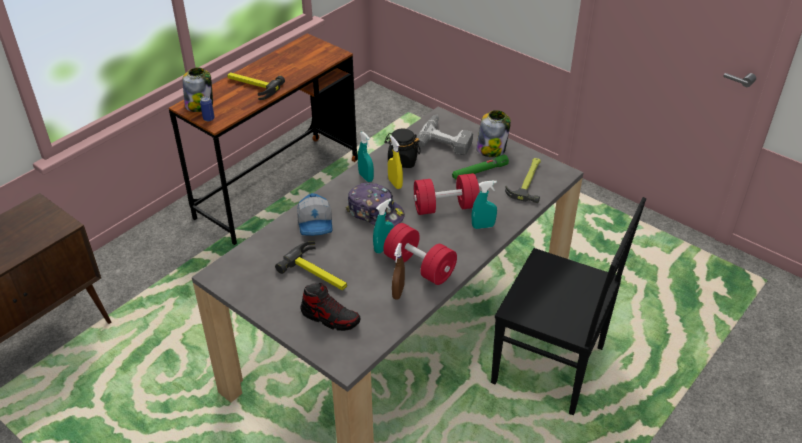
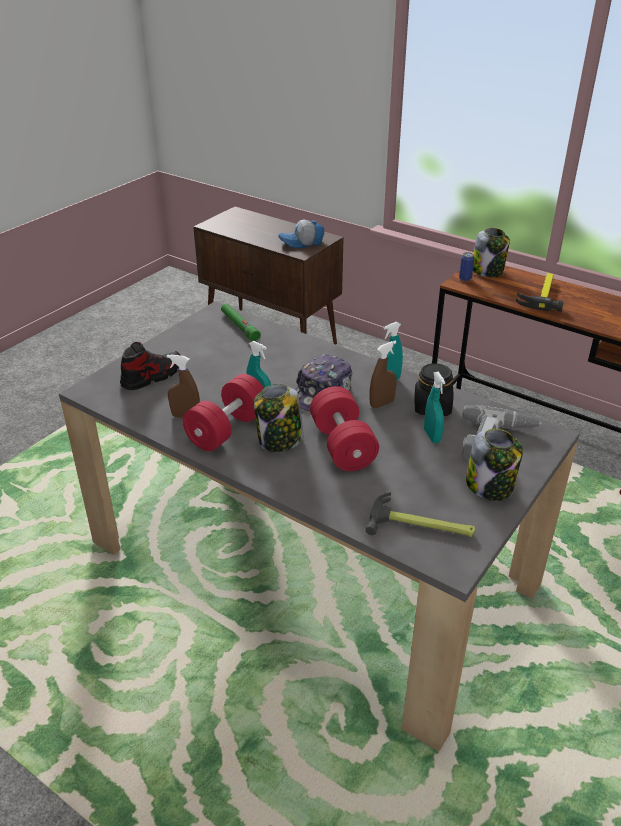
camera: 85 degrees right, 5 degrees down
(316, 223) = (297, 356): cap -> cap (302, 242)
(318, 272) = (218, 364): hammer -> none
(330, 317) = (152, 376): shoe -> shoe turned 150 degrees counterclockwise
(395, 183) = (382, 404): yellow spray bottle -> brown spray bottle
(437, 238) = (279, 441): none -> jar
(479, 171) = (429, 475): green flashlight -> green flashlight (239, 326)
(483, 226) = (307, 479): turquoise spray bottle -> turquoise spray bottle (432, 436)
(551, 367) = (272, 728): black chair -> none

